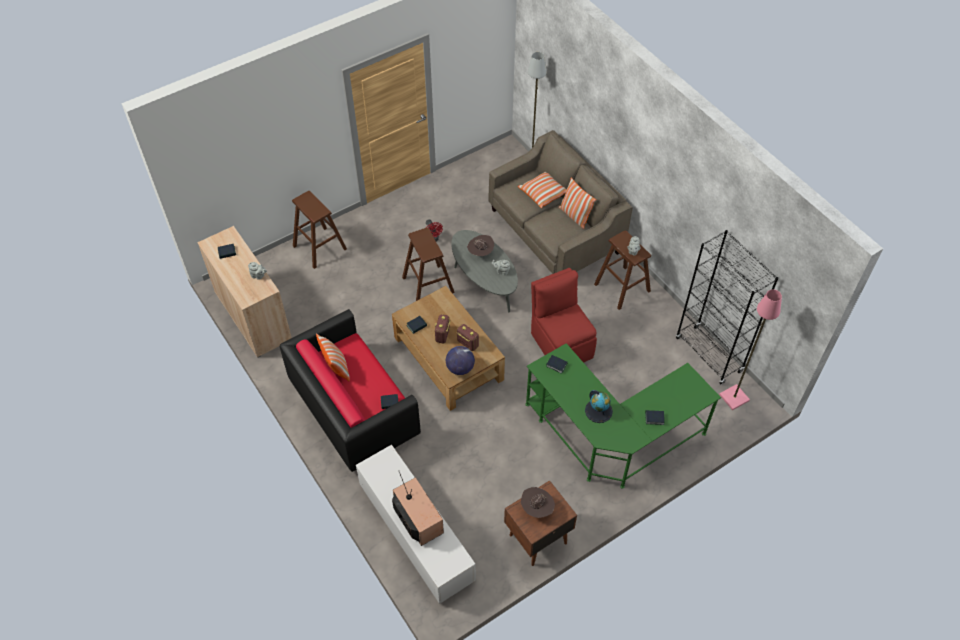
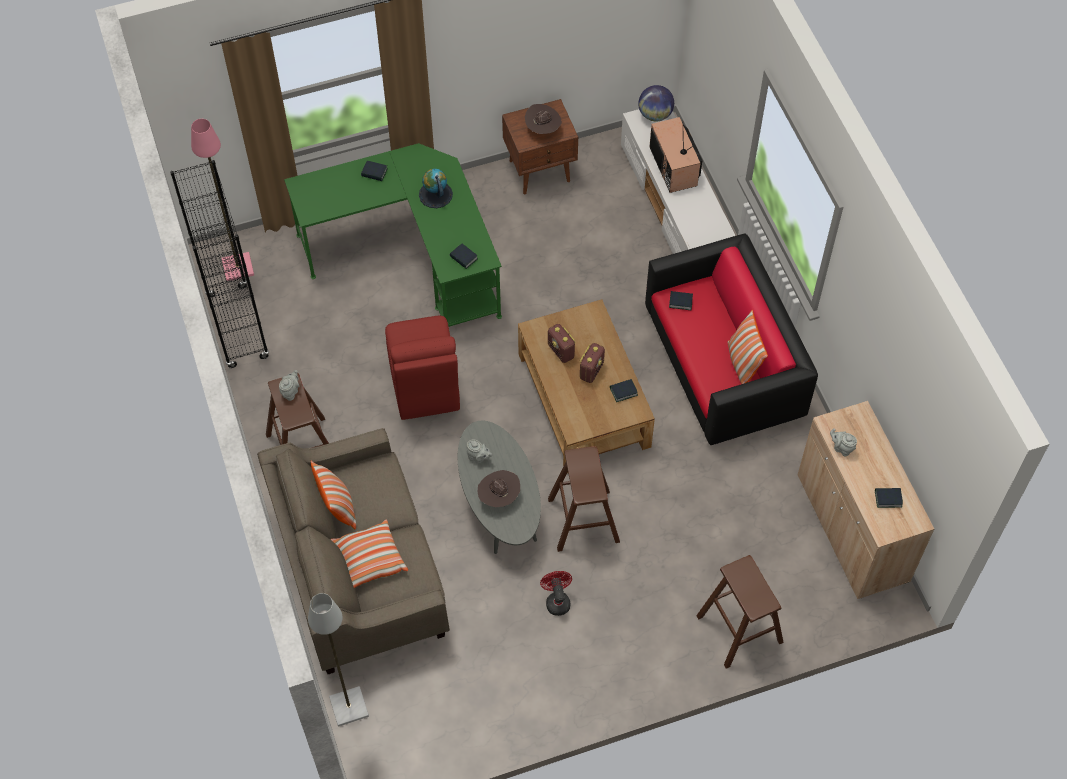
camera: 165 degrees left, 5 degrees up
(460, 368) = (580, 321): globe -> globe (655, 115)

